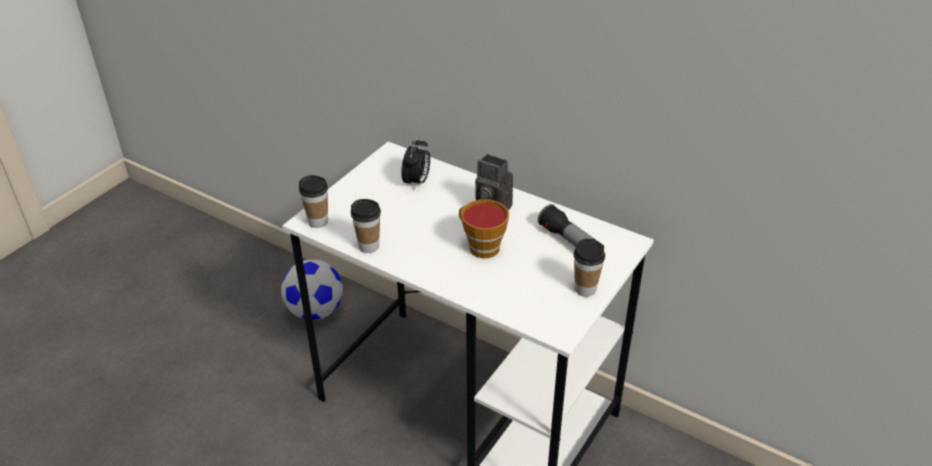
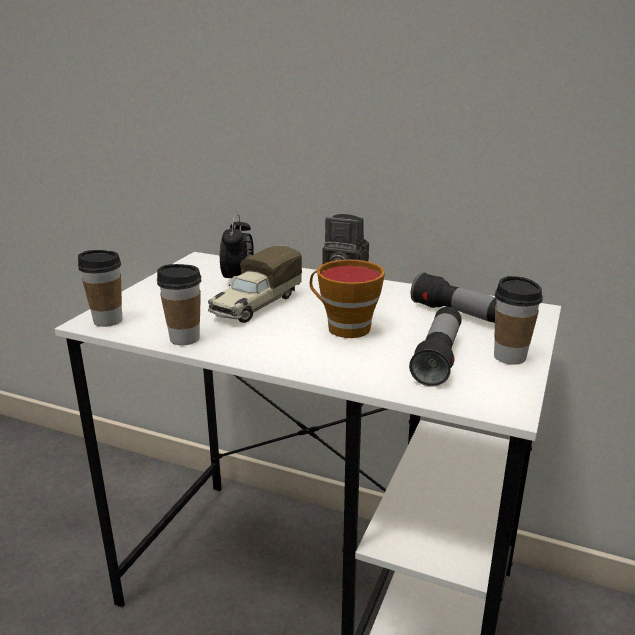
camera: 10 degrees left, 15 degrees down
(315, 311) = (108, 495): football -> none
(423, 216) = (255, 305): none -> toy truck
(535, 285) = (438, 358): none -> flashlight

